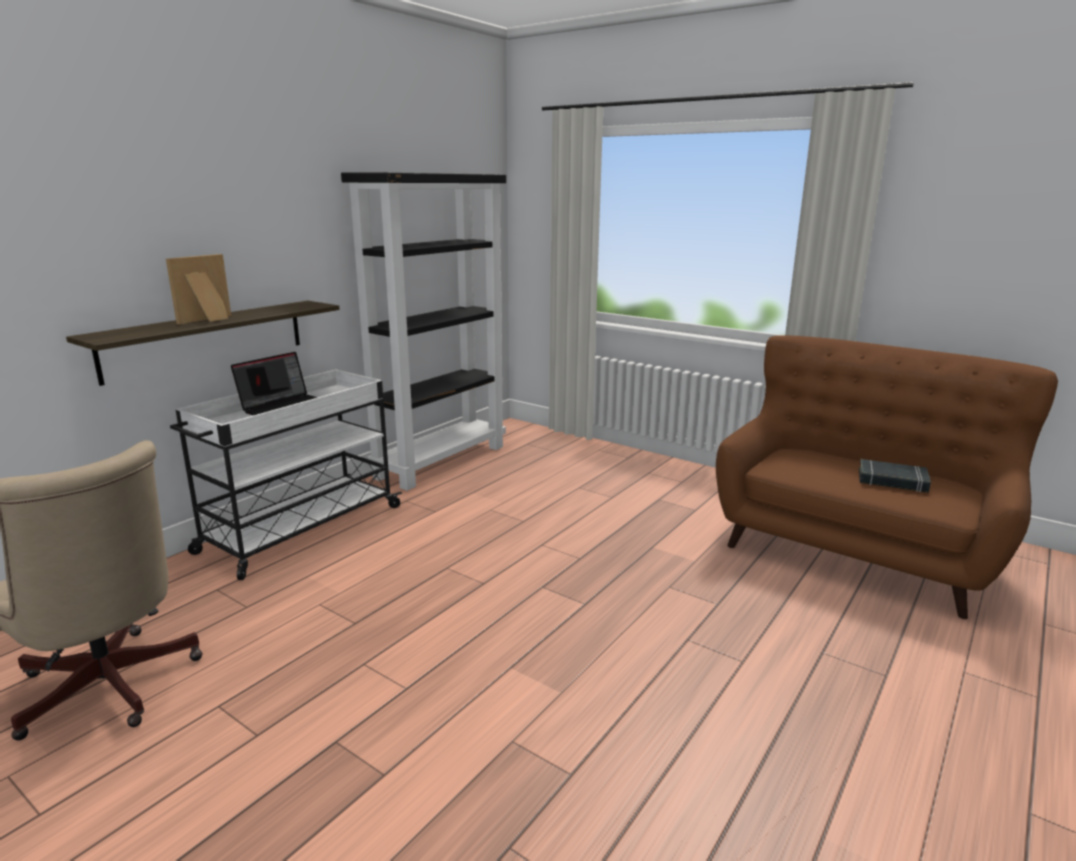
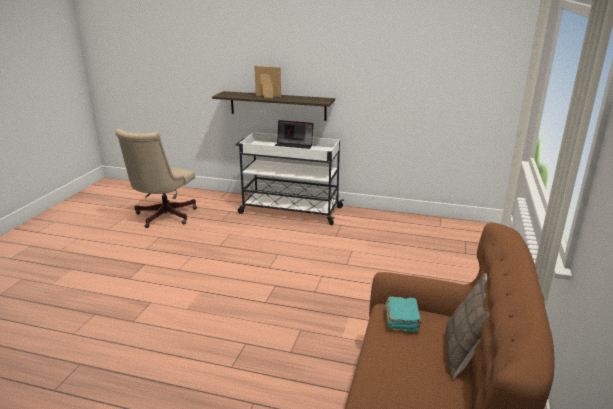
camera: 70 degrees right, 5 degrees up
(441, 461) = (402, 221): black bookcase -> none
(790, 467) = (402, 320): none -> turquoise book
(846, 457) = (463, 354): none -> pillow
(892, 481) = (415, 377): black book -> none

